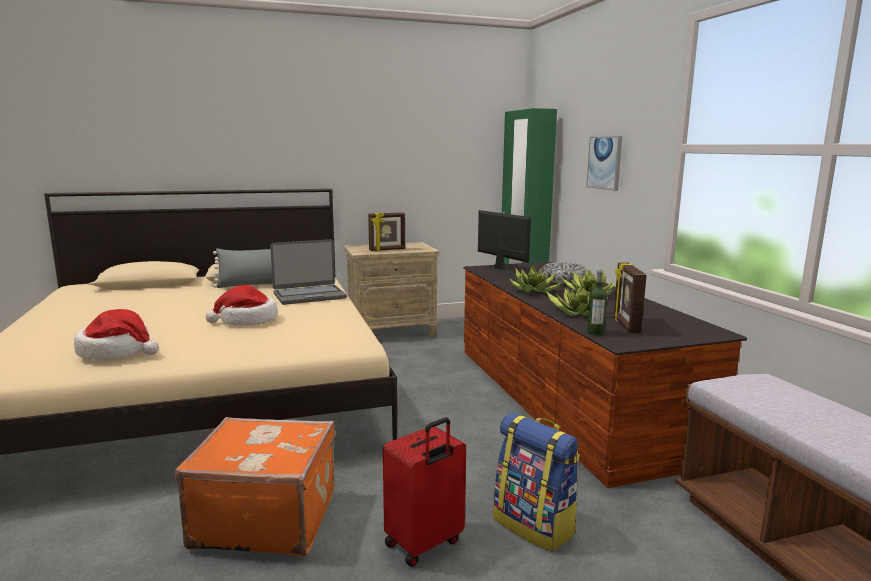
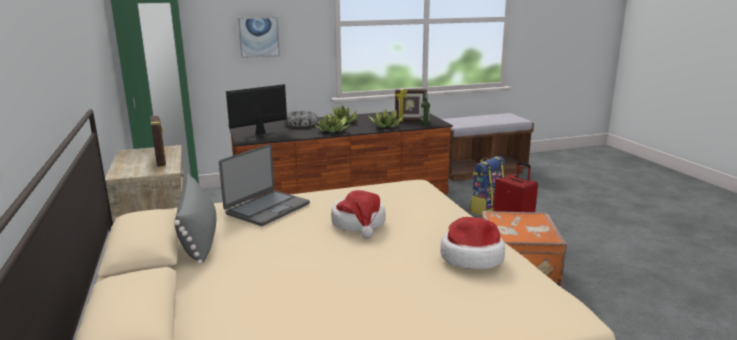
camera: 90 degrees left, 5 degrees up
(309, 295) = (267, 208): laptop -> laptop turned 60 degrees clockwise

